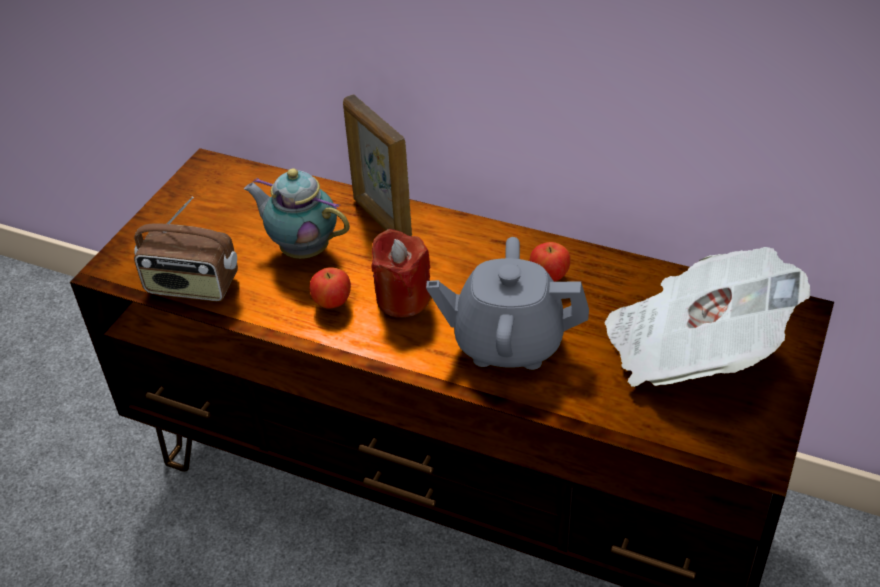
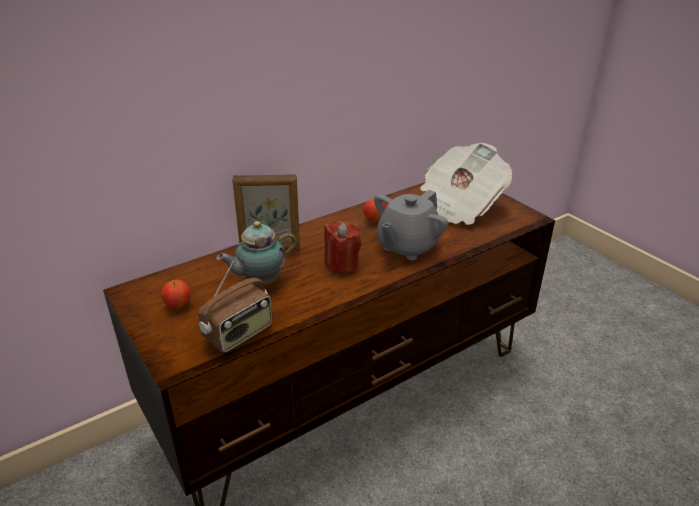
camera: 60 degrees left, 10 degrees down
(333, 303) = (318, 286): apple -> apple (178, 305)

